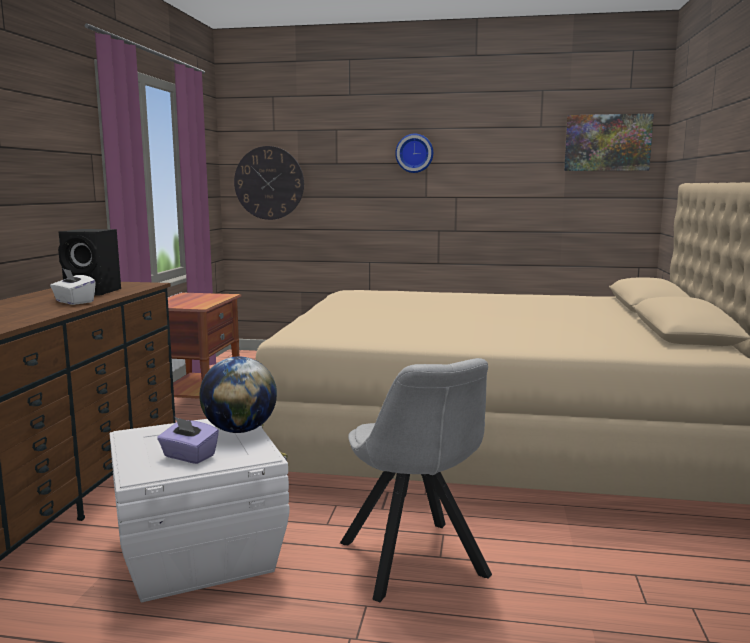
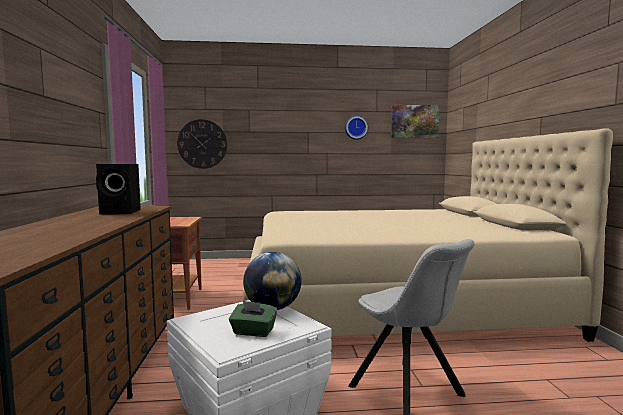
camera: 15 degrees left, 5 degrees down
(74, 302) = (116, 218): white tissue box -> none
(189, 456) = (253, 332): purple tissue box -> green tissue box
(414, 153) = (300, 126): wall clock -> wall clock (356, 127)

